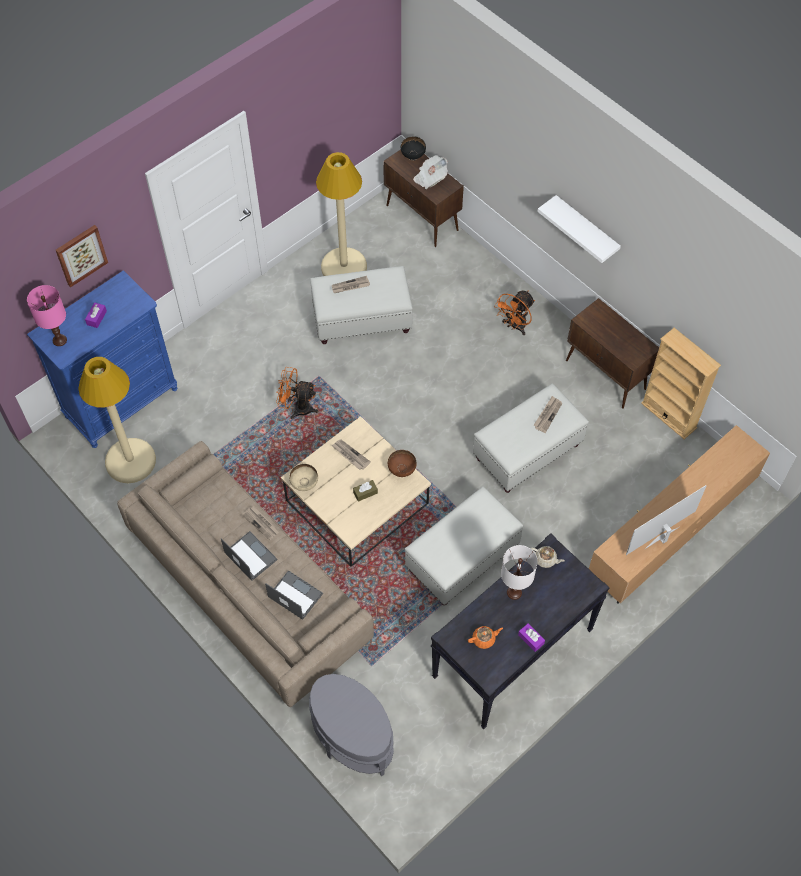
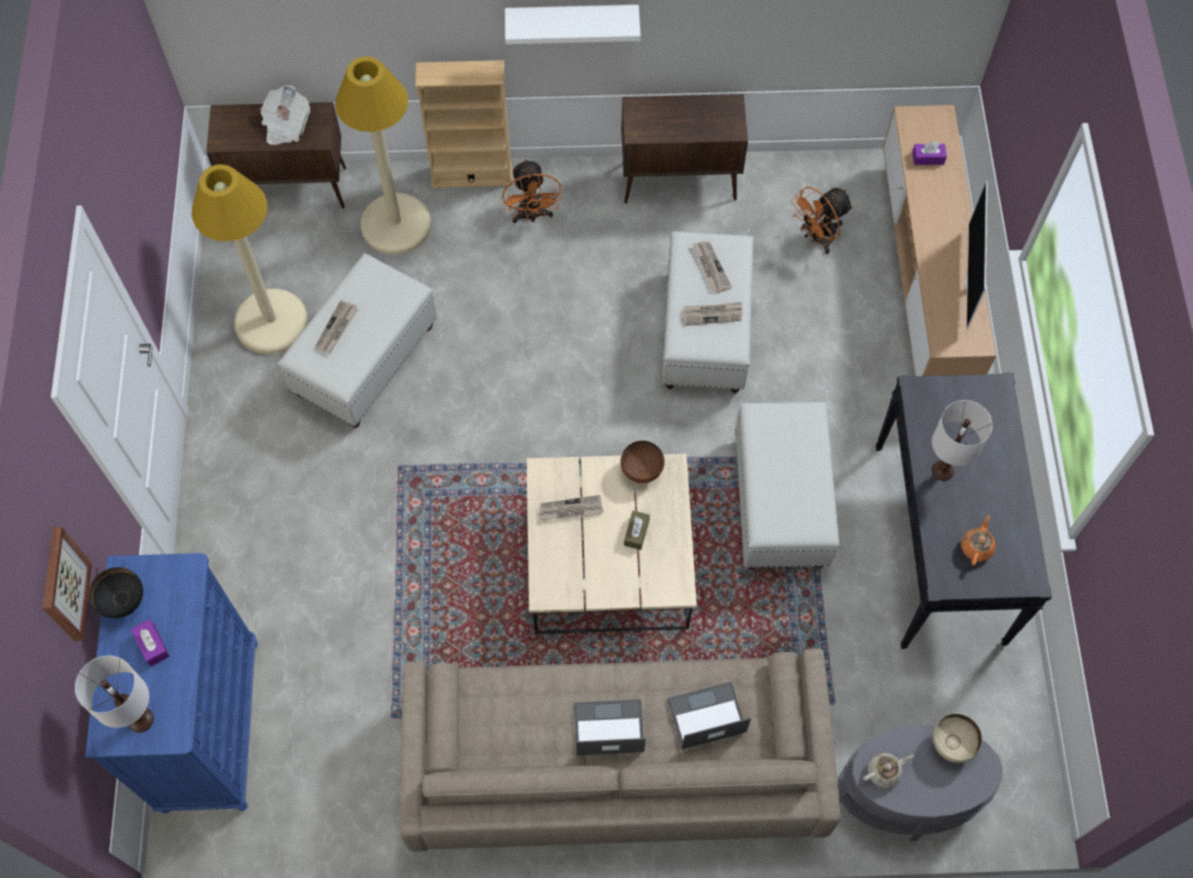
camera: 50 degrees left, 5 degrees up
(59, 340) = (140, 720): pink table lamp -> white table lamp
(130, 461) = (307, 777): beige floor lamp -> beige floor lamp (395, 224)
(261, 523) = (574, 681): newspaper -> newspaper (712, 314)
(297, 408) = (418, 523): orange fan -> orange fan (817, 238)
(304, 484) = (563, 591): beige bowl -> beige bowl (952, 744)
(413, 156) = (234, 118): black bowl -> black bowl (123, 601)
(531, 639) = (1015, 499): purple tissue box -> purple tissue box (928, 158)
(546, 559) = (927, 407): beige teapot -> beige teapot (884, 772)
(668, 415) = (784, 166): beige bookcase -> beige bookcase (472, 175)

